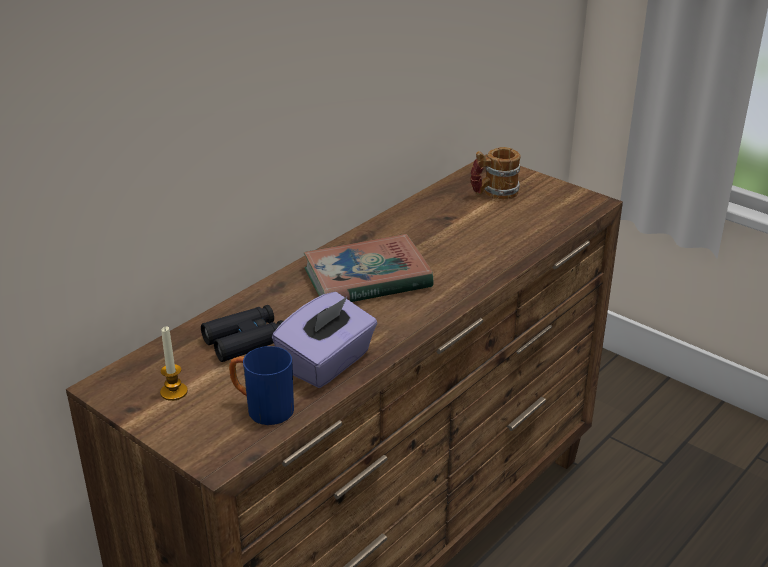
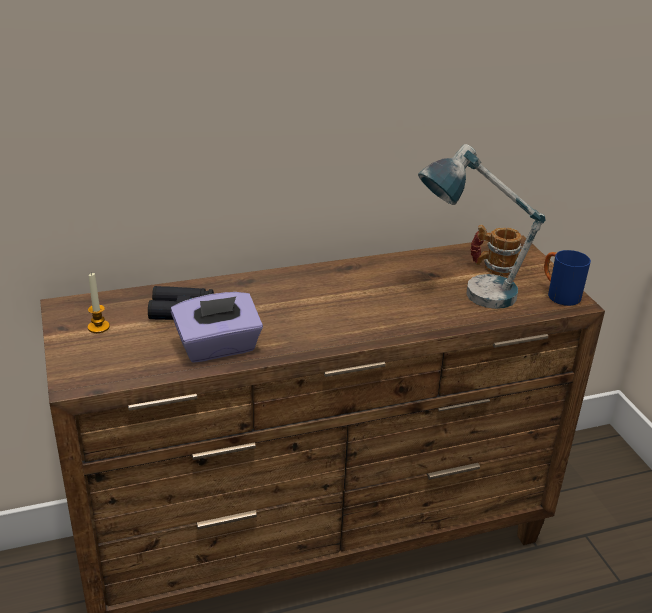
camera: 30 degrees right, 0 degrees up
(262, 409) = (139, 361): blue mug -> blue mug (558, 294)
(367, 278) = (316, 298): book -> none
(499, 225) = (468, 294): none -> table lamp

